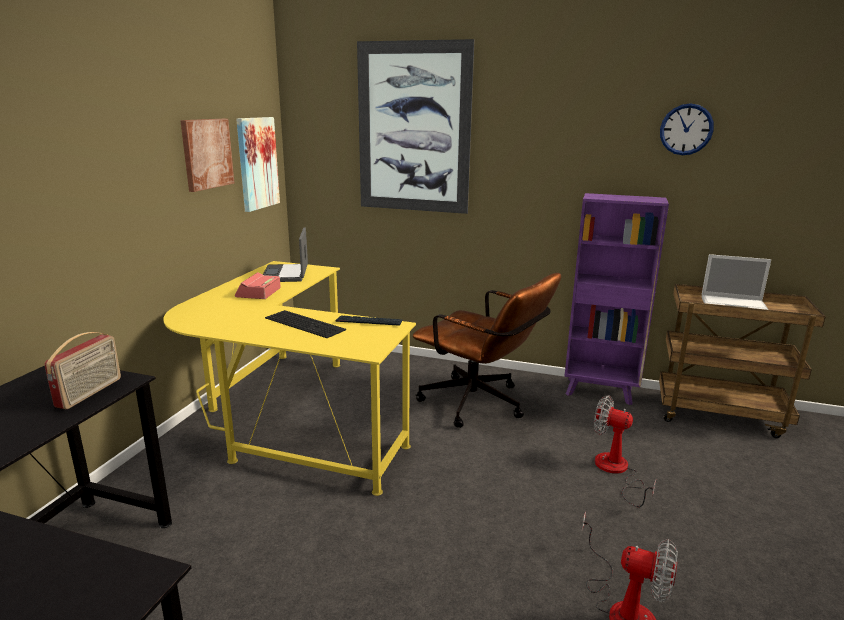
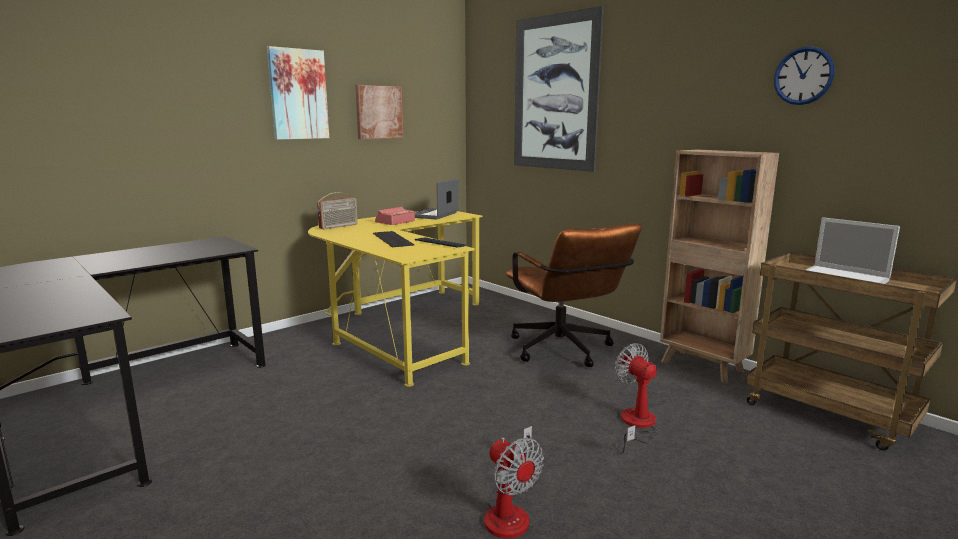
camera: 30 degrees right, 5 degrees down
(90, 393) = (213, 250): radio -> radio (339, 226)
(257, 163) = (433, 125): picture -> picture (298, 94)
(600, 392) = (703, 367): purple bookcase -> brown bookcase

